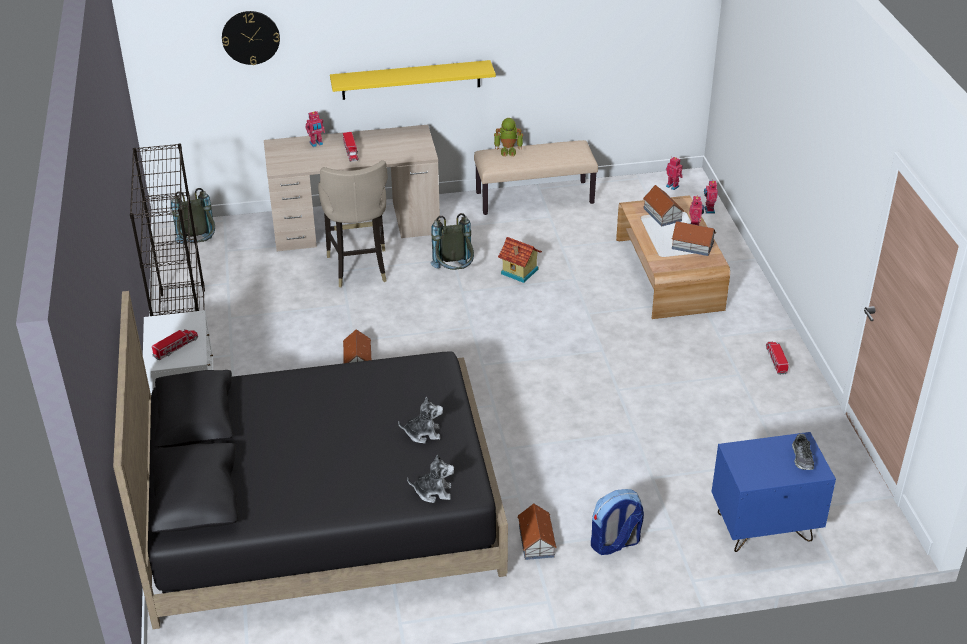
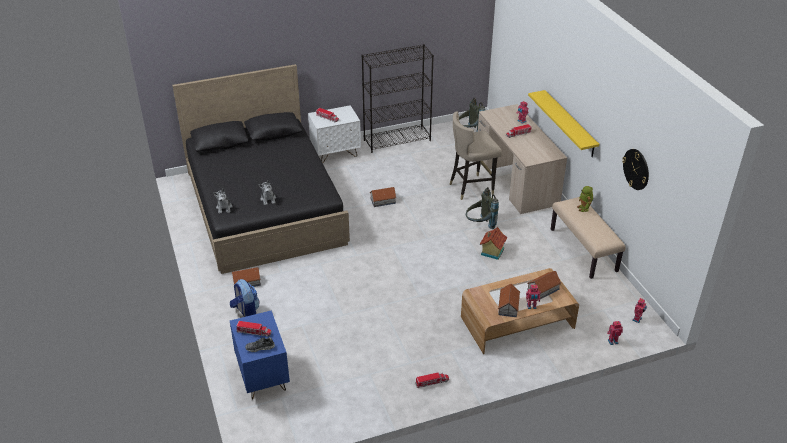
camera: 80 degrees right, 0 degrees up
(250, 37) = (526, 42): wall clock -> wall clock (636, 169)
(768, 464) = (254, 332): none -> toy truck

